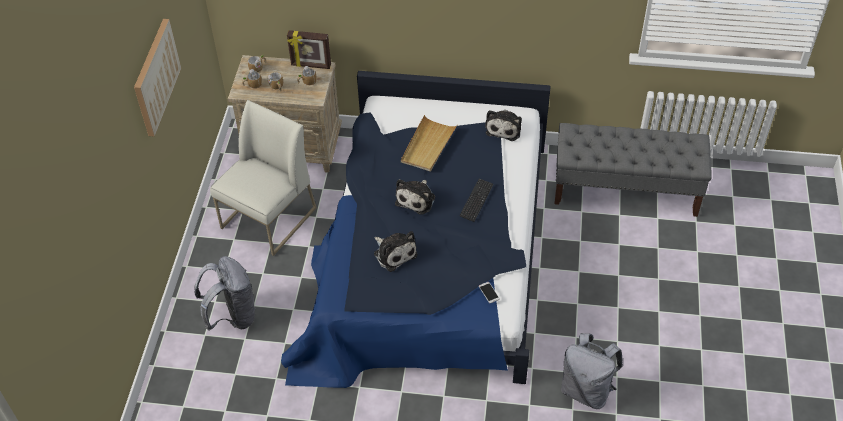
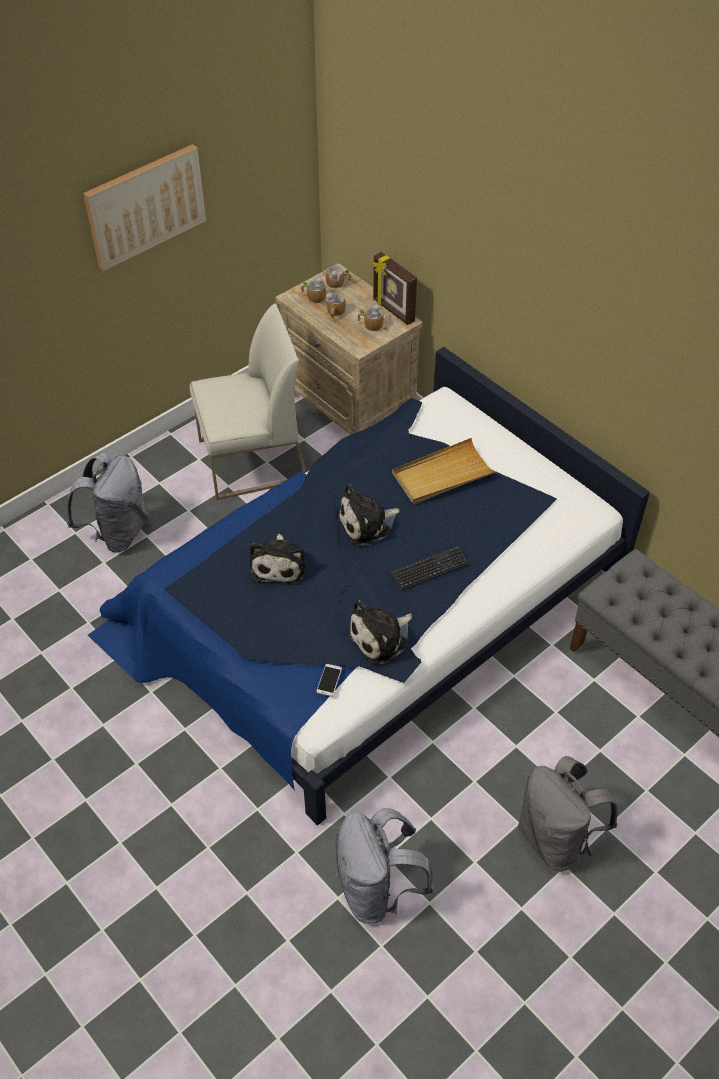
camera: 40 degrees right, 0 degrees up
(504, 128) = (554, 511): plush toy -> plush toy (381, 638)
(641, 301) = (556, 838): none -> grey backpack

